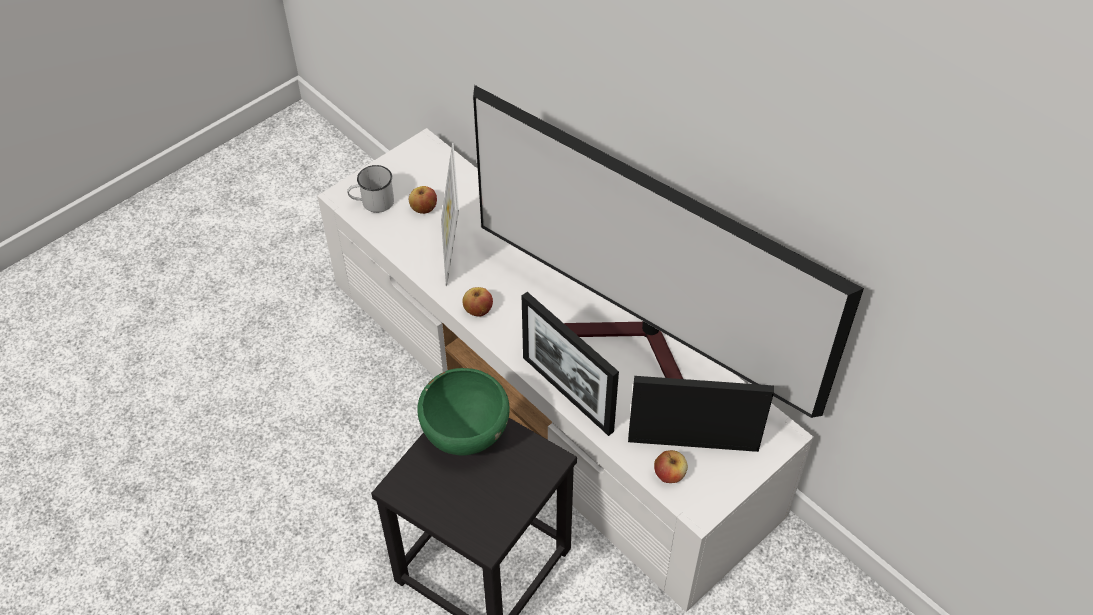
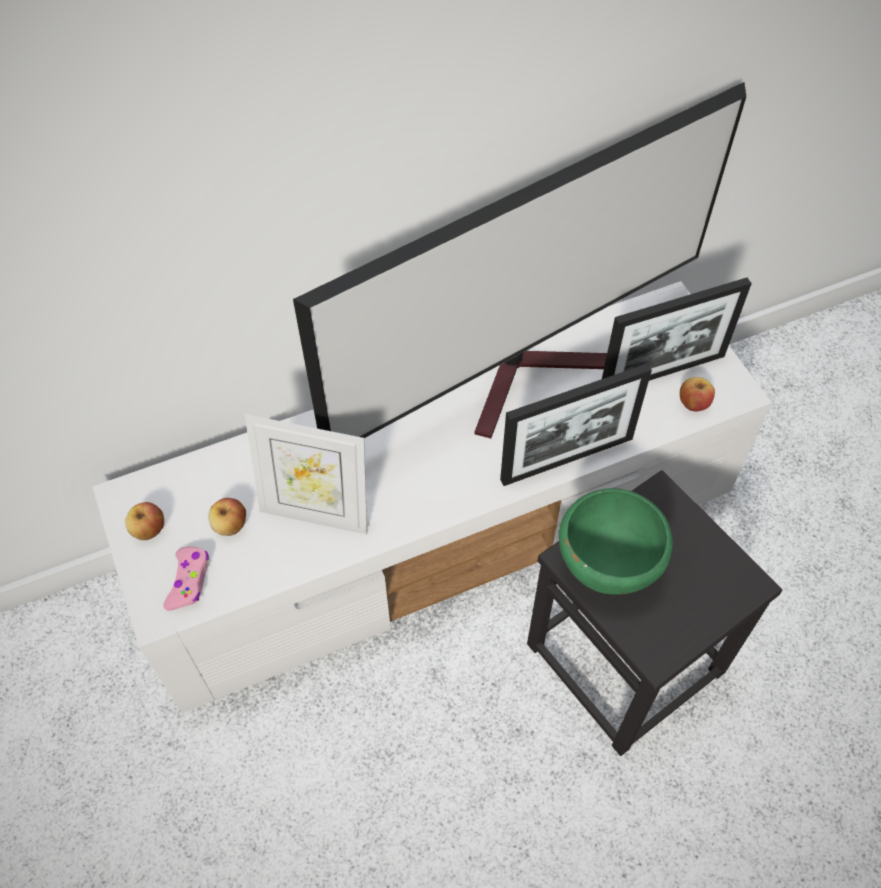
camera: 70 degrees left, 5 degrees up
(372, 202) = (189, 581): white mug -> pink game controller
(478, 310) = (417, 511): apple -> apple (149, 529)
(693, 443) = (662, 372): picture frame -> picture frame turned 135 degrees counterclockwise

